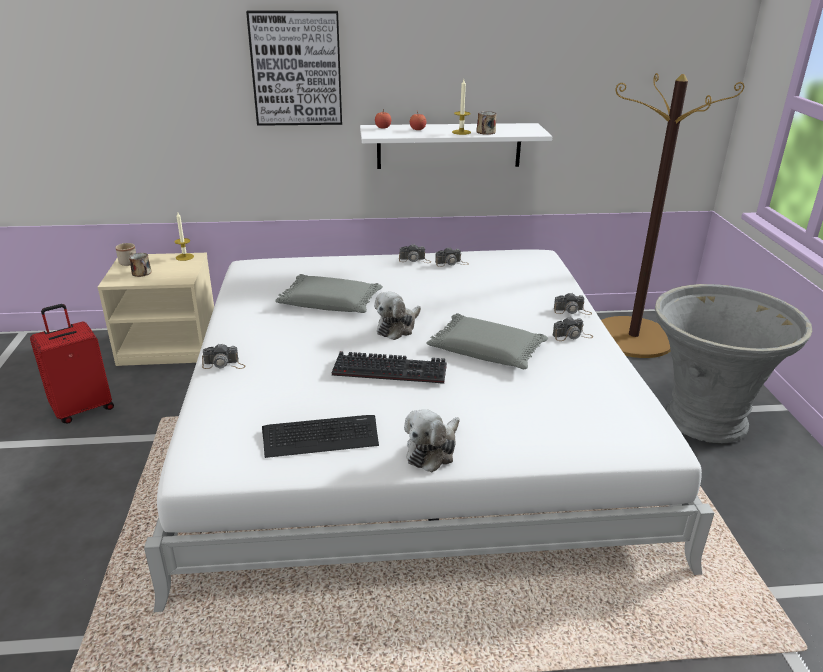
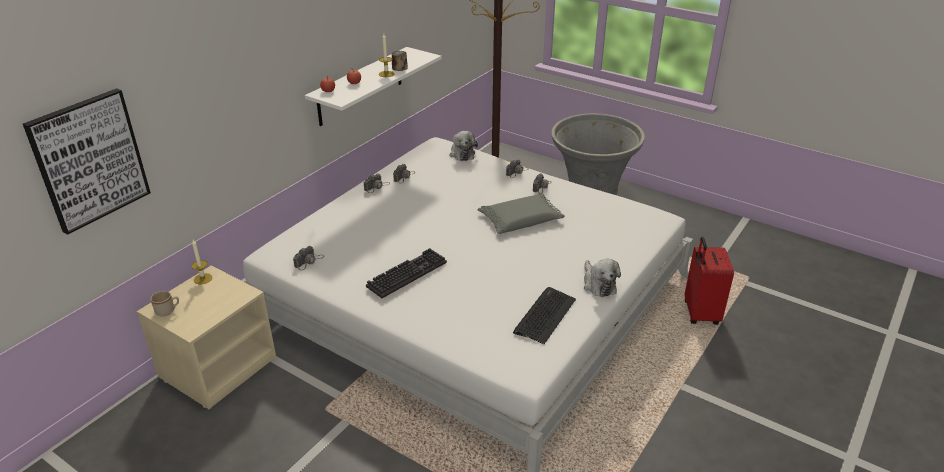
camera: 50 degrees left, 5 degrees up
(83, 408) = (251, 450): red suitcase -> red suitcase (699, 313)
(142, 273) = (200, 310): mug -> none
(224, 364) = (413, 321): camera -> camera (309, 261)
(296, 69) = (256, 66): picture -> picture (89, 160)
(330, 300) = (383, 244): grey pillow -> none
(392, 369) = (506, 259): keyboard -> keyboard (407, 273)
(397, 327) = (458, 235): plush toy -> plush toy (462, 153)

